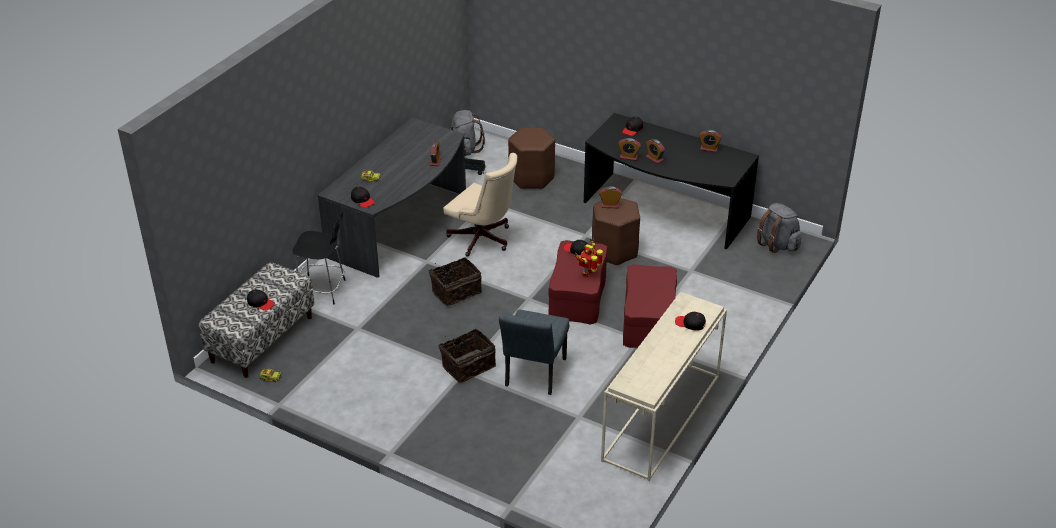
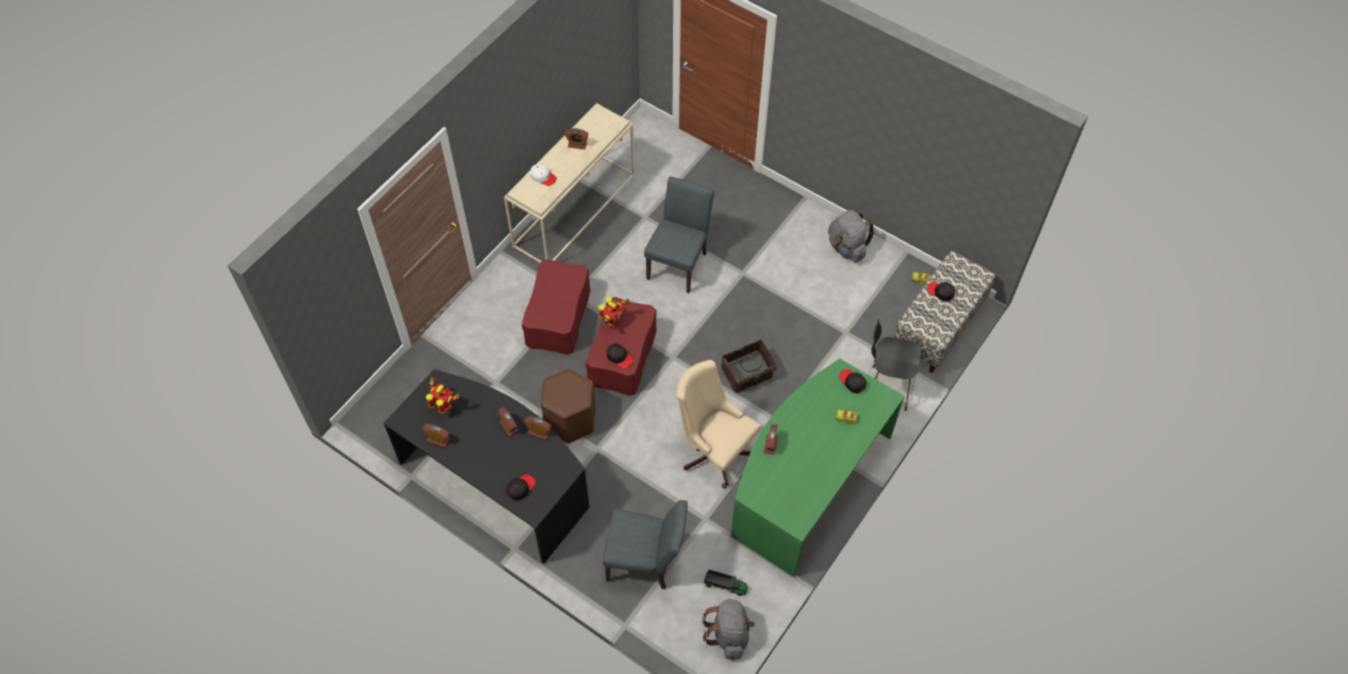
camera: 175 degrees left, 20 degrees up
(402, 226) = (807, 482): grey desk -> green desk
(467, 365) = (739, 278): basket -> none
(531, 178) = (646, 562): brown stool -> grey chair
(610, 205) = (572, 399): alarm clock -> alarm clock (577, 144)
(690, 324) = (543, 177): black cap -> white cap
(712, 166) = (445, 407): none -> toy robot
(777, 244) = (387, 414): grey backpack -> grey backpack (847, 248)

